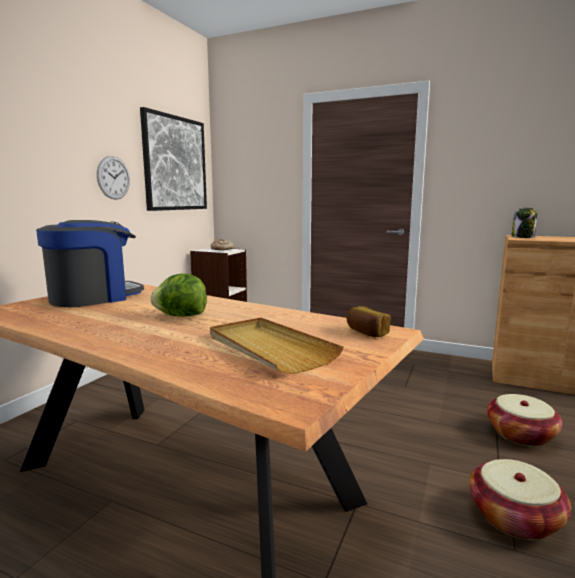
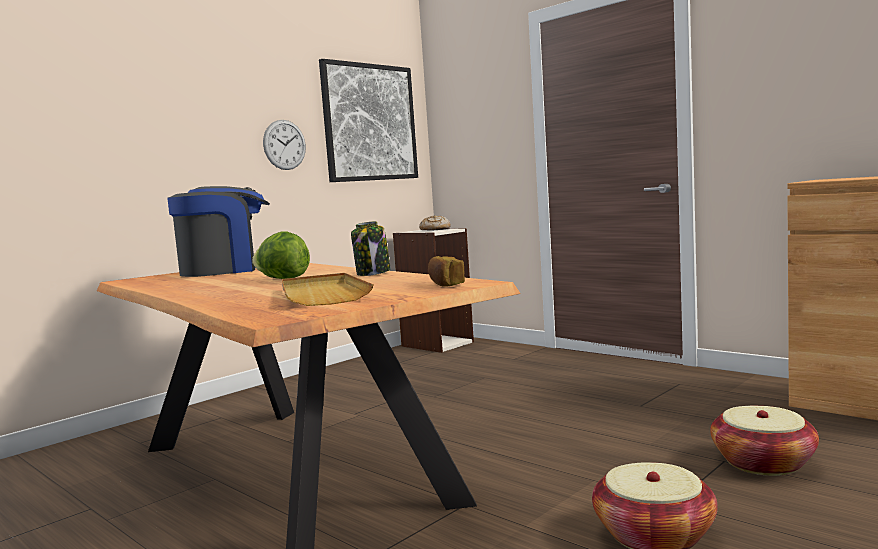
camera: 20 degrees right, 5 degrees down
(523, 237) = (826, 179): jar -> jar (373, 273)

